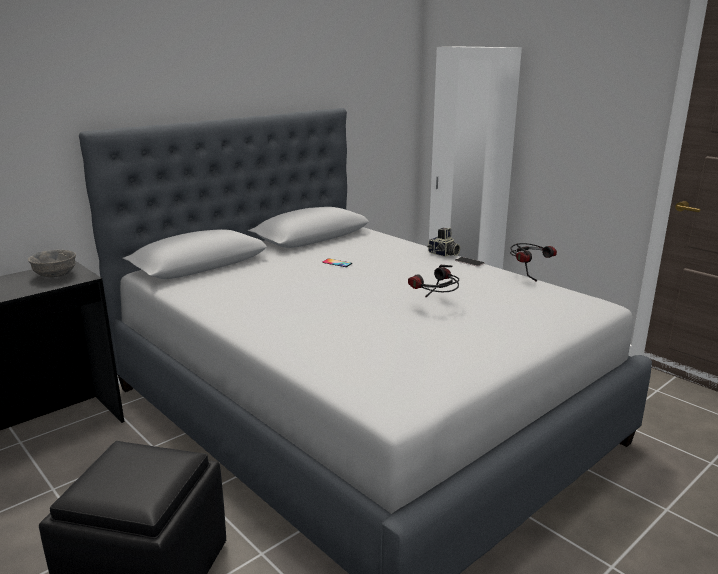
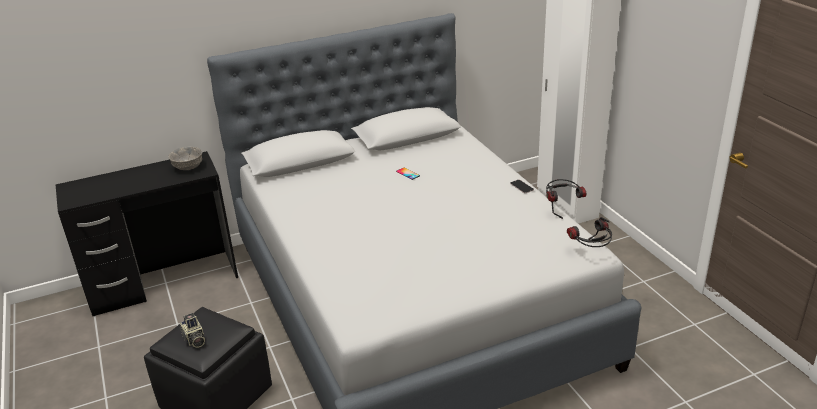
camera: 20 degrees right, 10 degrees up
(435, 305) = (454, 234): headphones -> headphones (590, 252)
(443, 254) = (506, 173): camera -> camera (194, 339)

